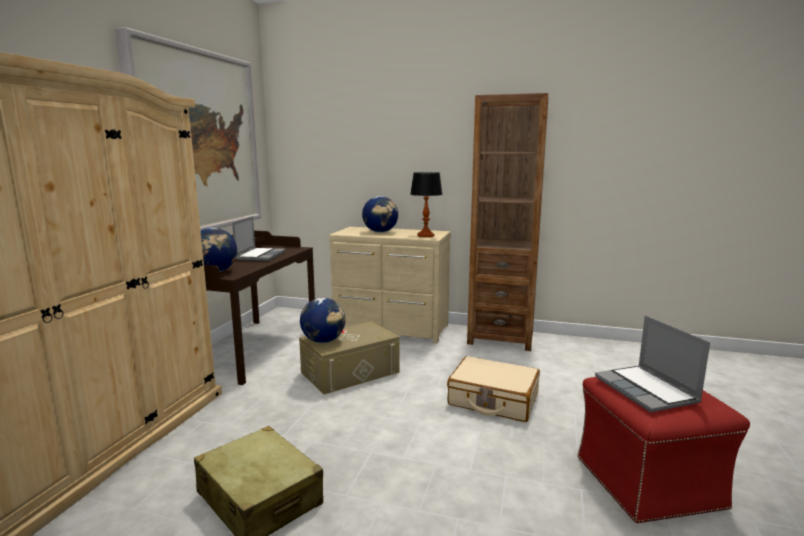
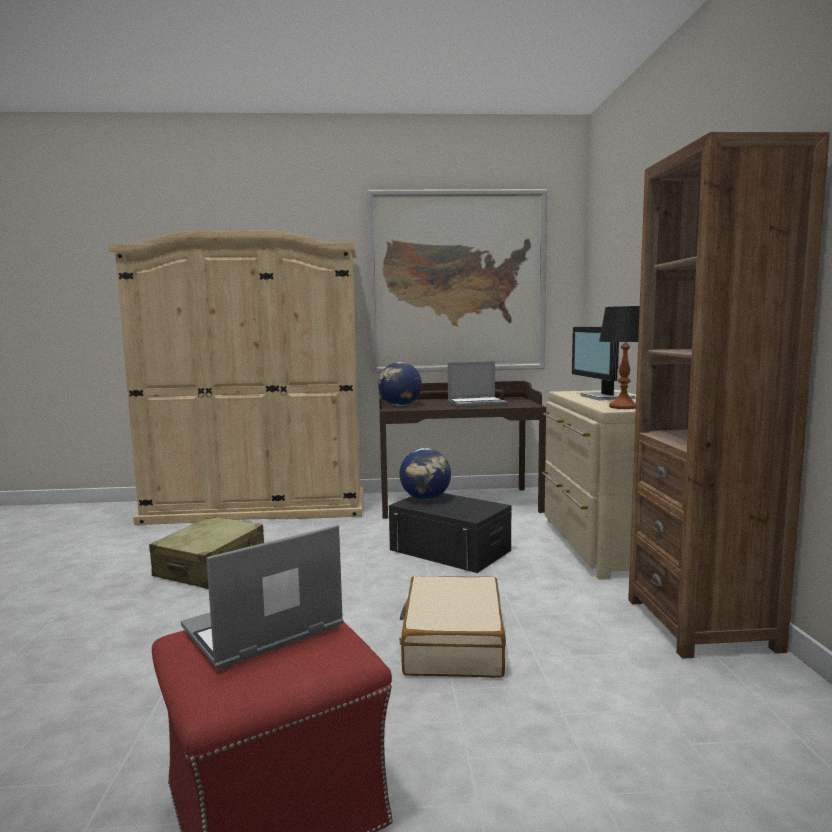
camera: 70 degrees right, 5 degrees down
(350, 372) = (450, 550): beige storage box -> black storage box
(380, 232) = (605, 397): globe -> monitor

